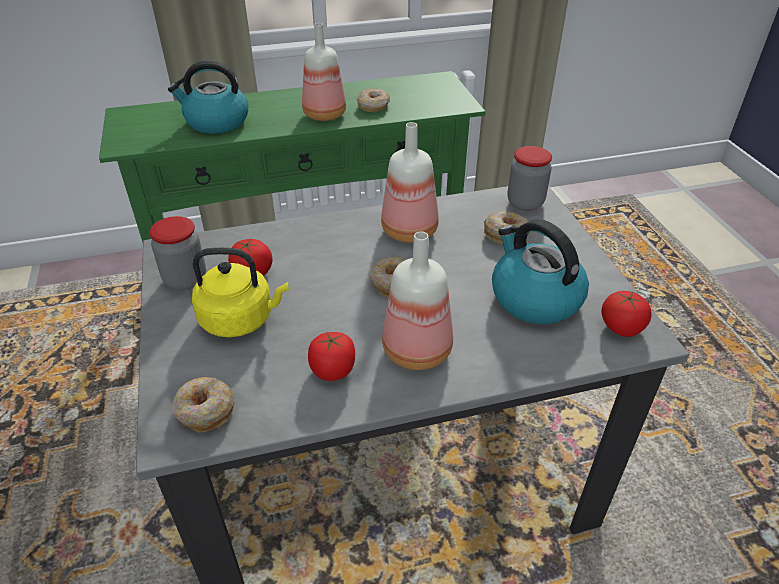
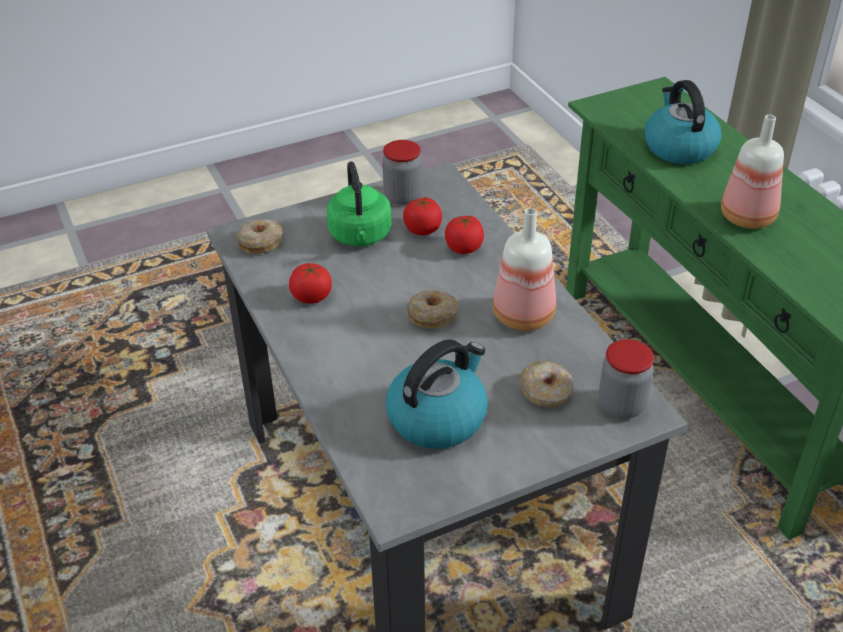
camera: 80 degrees right, 0 degrees up
(241, 319) = (360, 236): yellow kettle -> green kettle
(373, 106) = (799, 252): donut -> none
(416, 349) = (345, 341): bottle -> none
(621, 327) = (407, 487): tomato -> tomato (464, 247)

